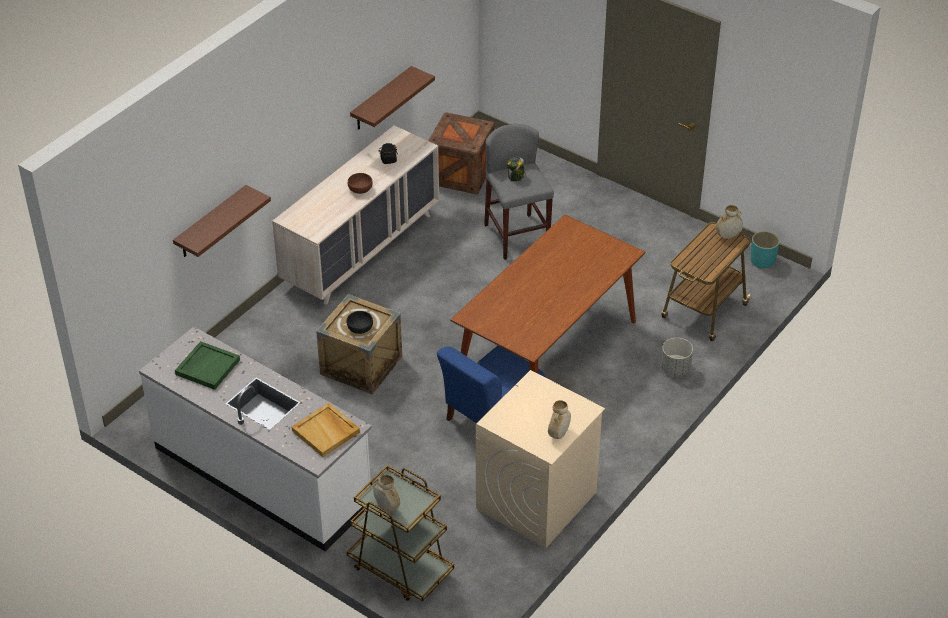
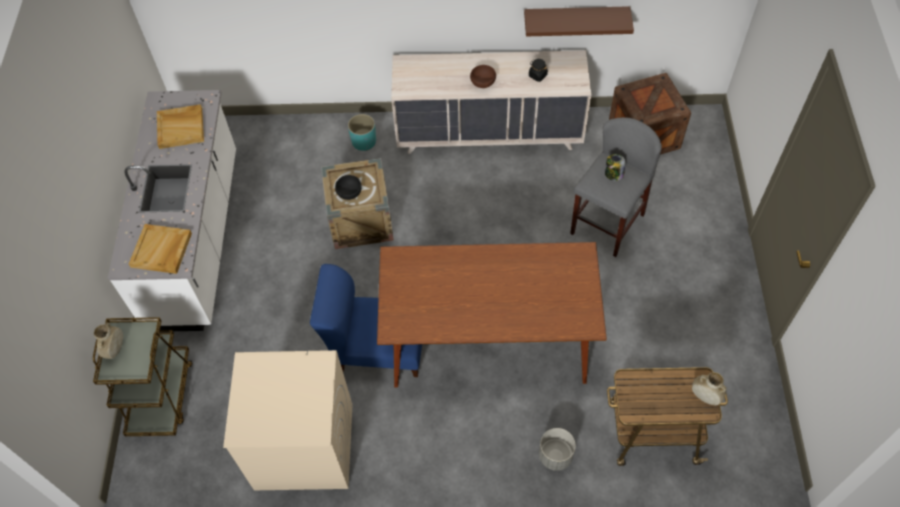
camera: 55 degrees right, 15 degrees up
(207, 367) = (181, 128): green tray -> beige tray
(211, 223) = (310, 19): brown shelf -> none
(559, 434) = (267, 427): beige vase -> none
(762, 261) = (772, 440): turquoise planter -> turquoise planter (363, 142)

